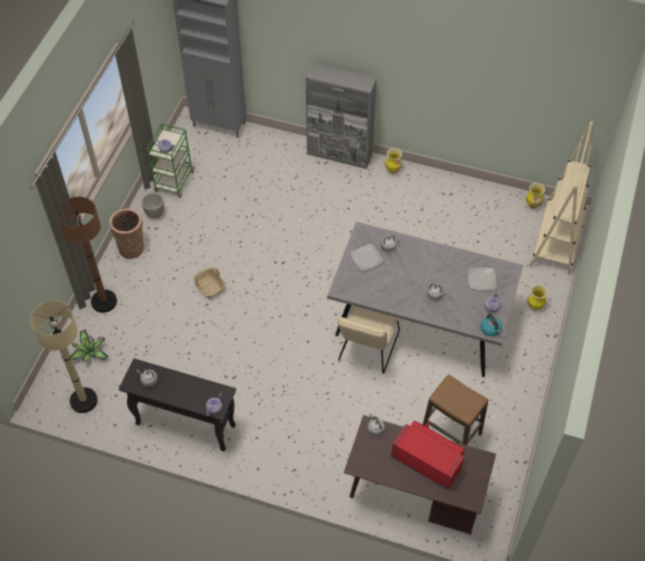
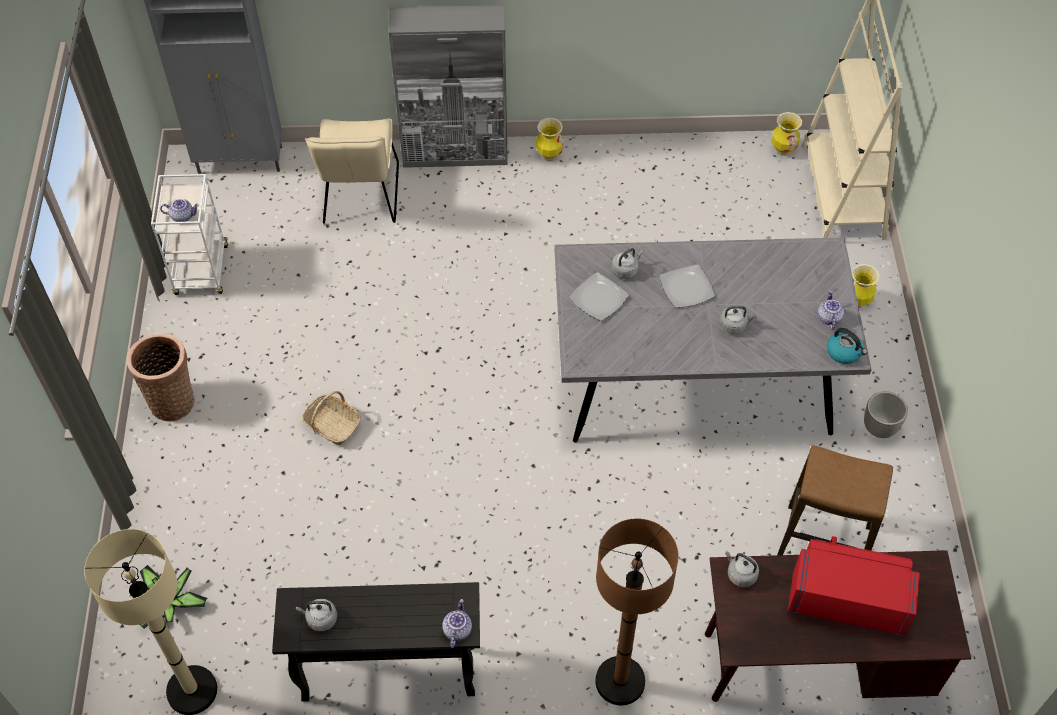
camera: 20 degrees left, 0 degrees up
(104, 301) = (160, 506): brown floor lamp -> brown floor lamp (620, 681)
(155, 214) = (189, 332): planter -> planter (879, 428)
(174, 182) = (202, 271): green cart -> white cart
(367, 349) = (633, 448): beige chair -> beige chair (360, 199)
(481, 280) = (793, 279): plate -> plate (686, 288)

